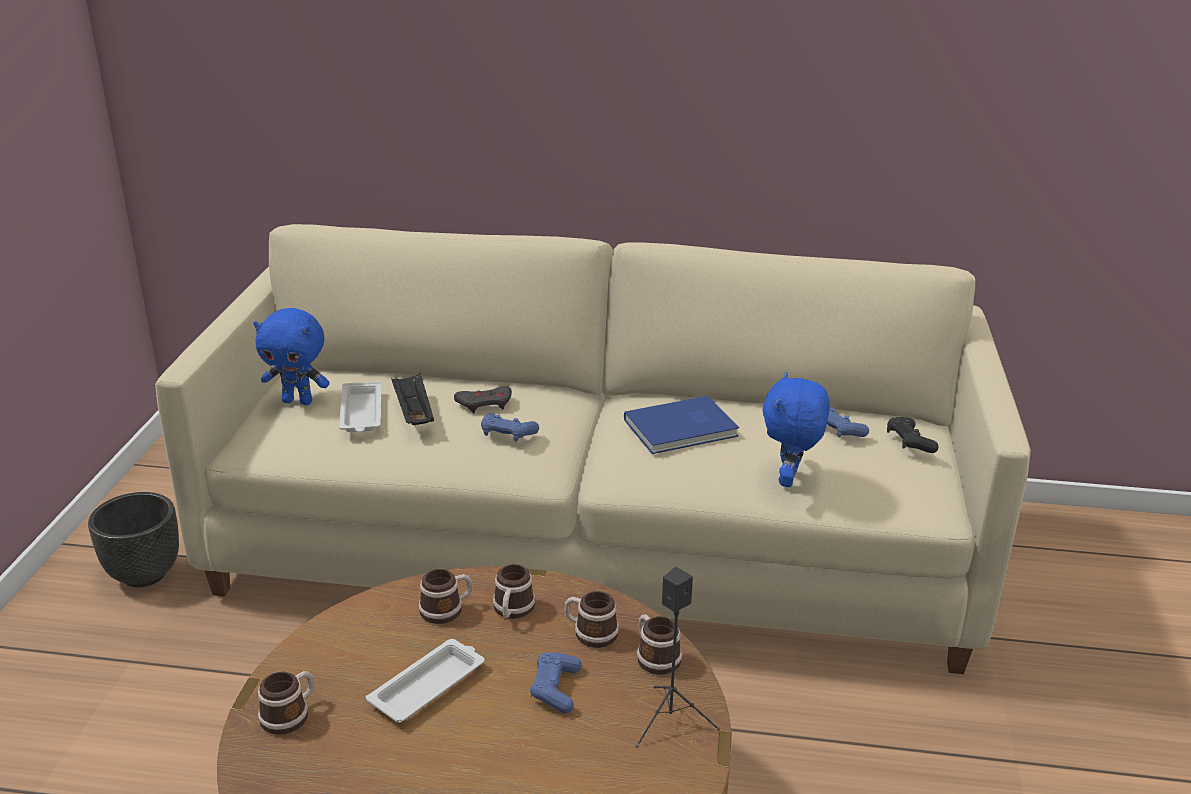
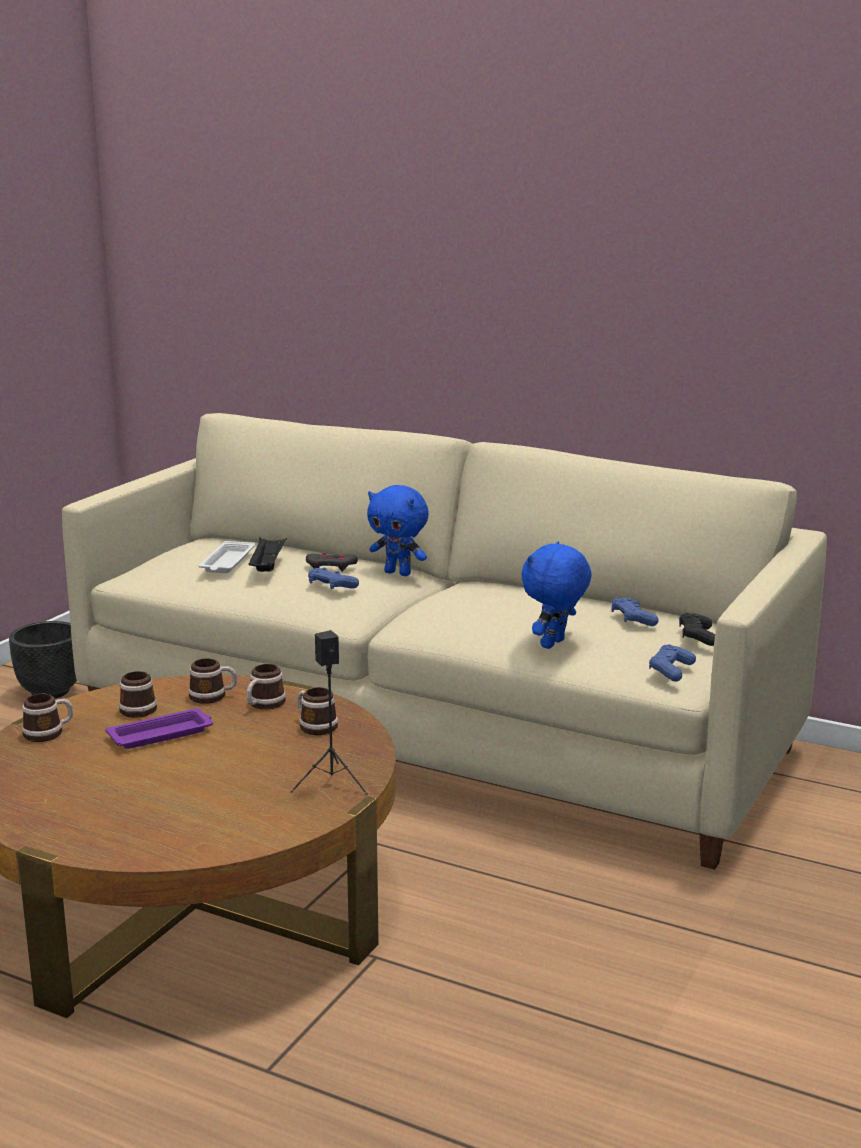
camera: 20 degrees right, 10 degrees down
(298, 401) = (188, 553): blue plush toy -> blue plush toy (399, 573)
(429, 685) = (162, 734): white tray -> purple tray
(555, 689) = (257, 751): blue game controller -> blue game controller (671, 670)
(655, 656) = (354, 747): mug -> mug (138, 708)
(683, 429) = (486, 600): blue book -> none

